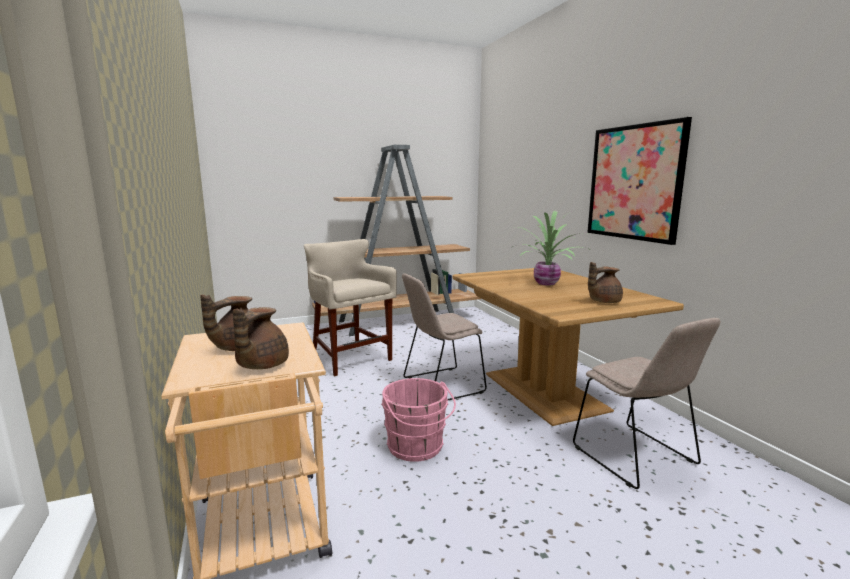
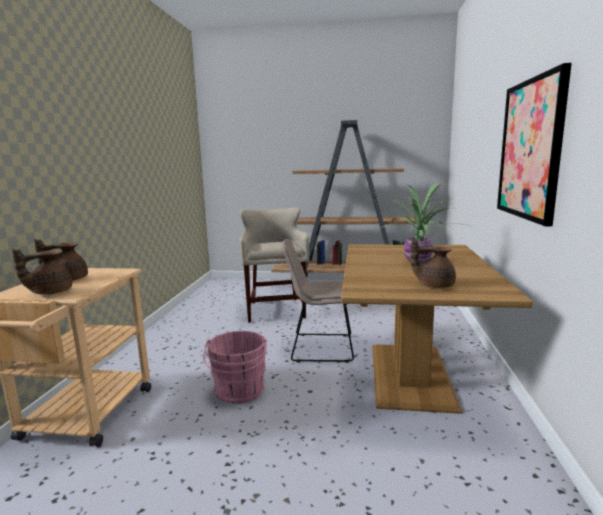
camera: 30 degrees right, 0 degrees up
(636, 458) = (427, 465): beige chair -> none

